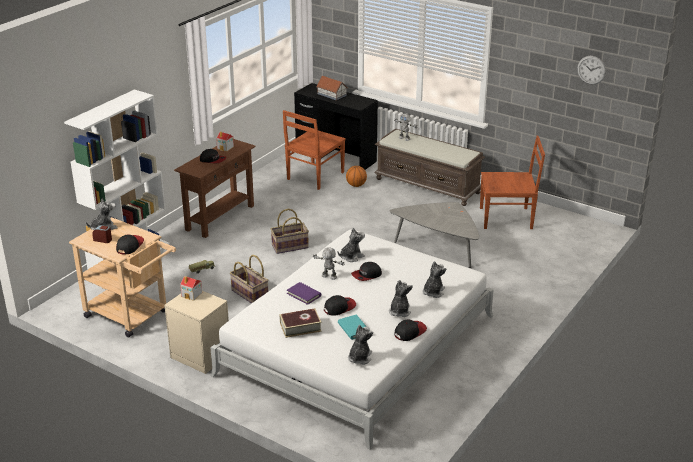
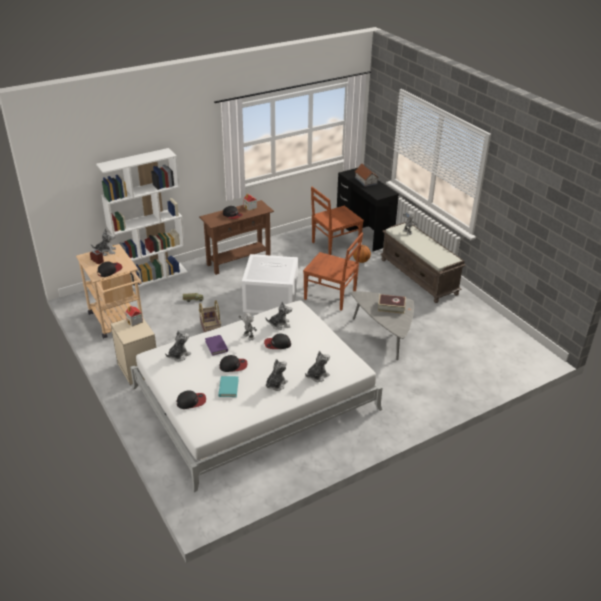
camera: 25 degrees right, 5 degrees up
(290, 247) = (270, 299): basket -> white storage box
(300, 327) = (190, 373): book -> book (391, 307)
(359, 358) = (212, 414): plush toy -> plush toy (179, 355)
(410, 332) = (269, 405): cap -> cap (191, 401)
(507, 218) = (464, 324): brown chair -> brown chair (331, 296)
(591, 70) = (558, 211): wall clock -> none

